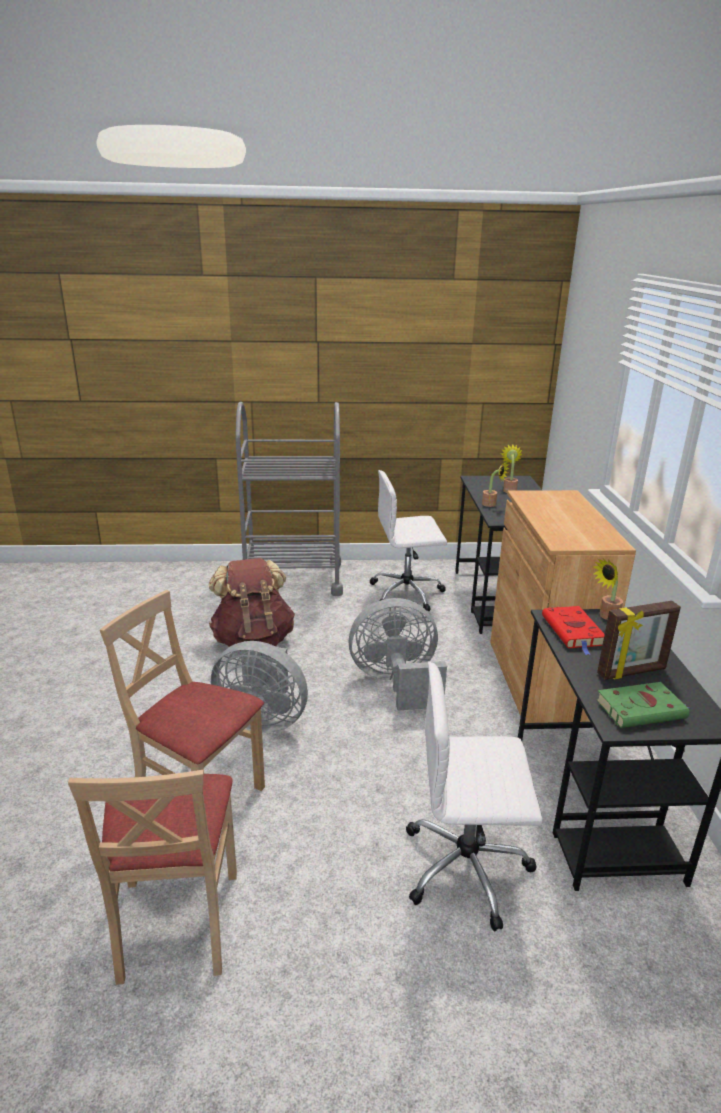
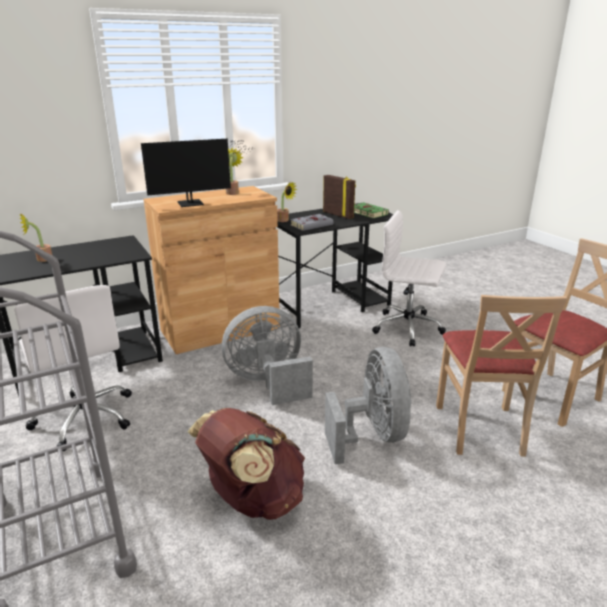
camera: 115 degrees left, 0 degrees up
(396, 684) = (268, 383): grey fan -> grey fan turned 105 degrees clockwise
(468, 867) = (408, 328): white office chair -> white office chair turned 135 degrees clockwise
(491, 504) = (93, 261): potted plant -> potted plant (232, 192)
(540, 507) = (195, 203): none -> monitor
(573, 632) = (312, 225): red book -> grey book

